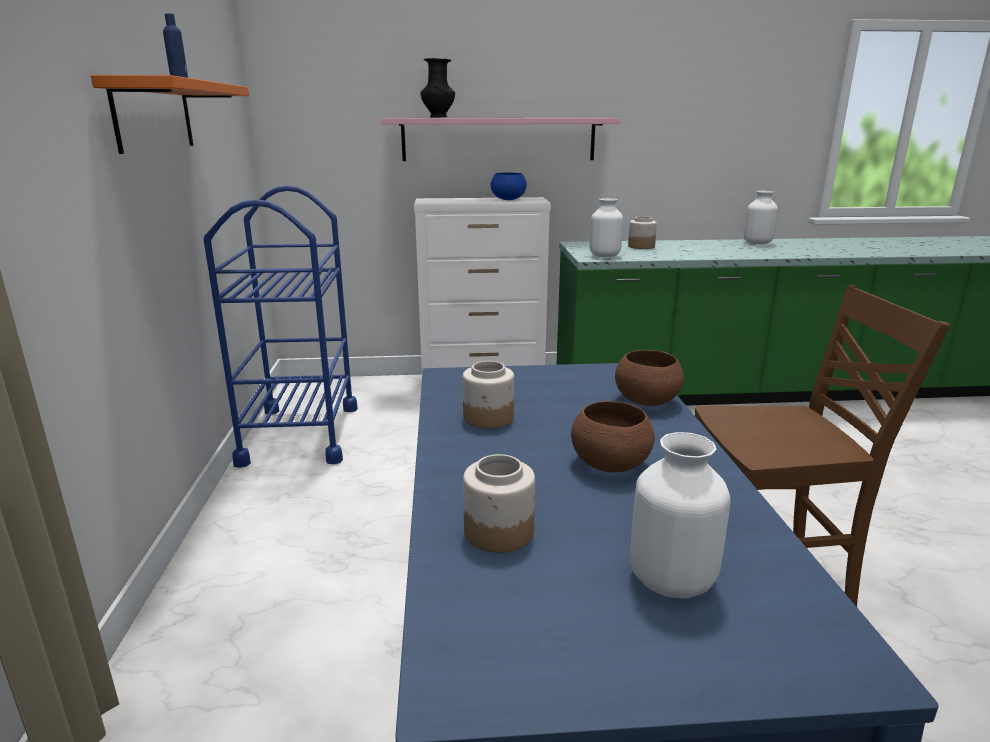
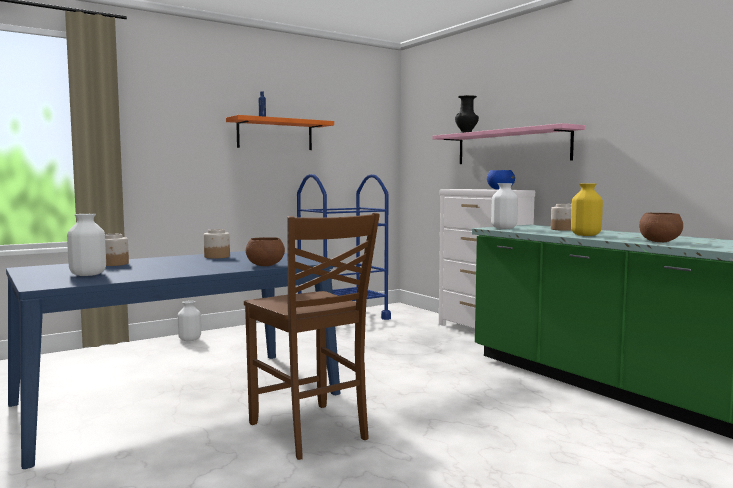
camera: 60 degrees right, 15 degrees down
(609, 465) = (180, 266): brown bowl -> brown bowl (659, 241)
(714, 253) = (586, 235): none -> yellow vase
(757, 243) = (678, 238): white vase -> white vase (190, 339)

